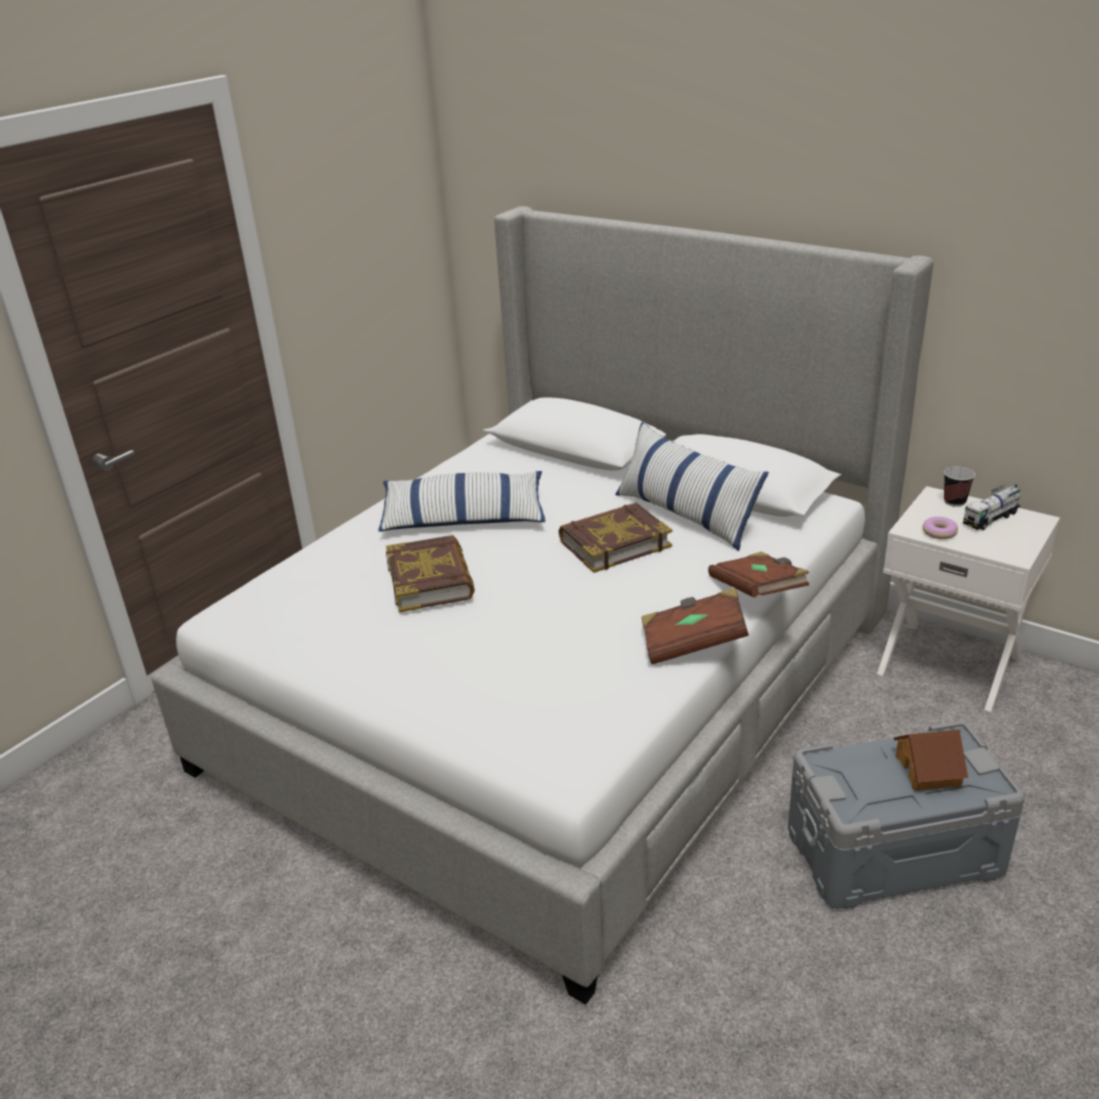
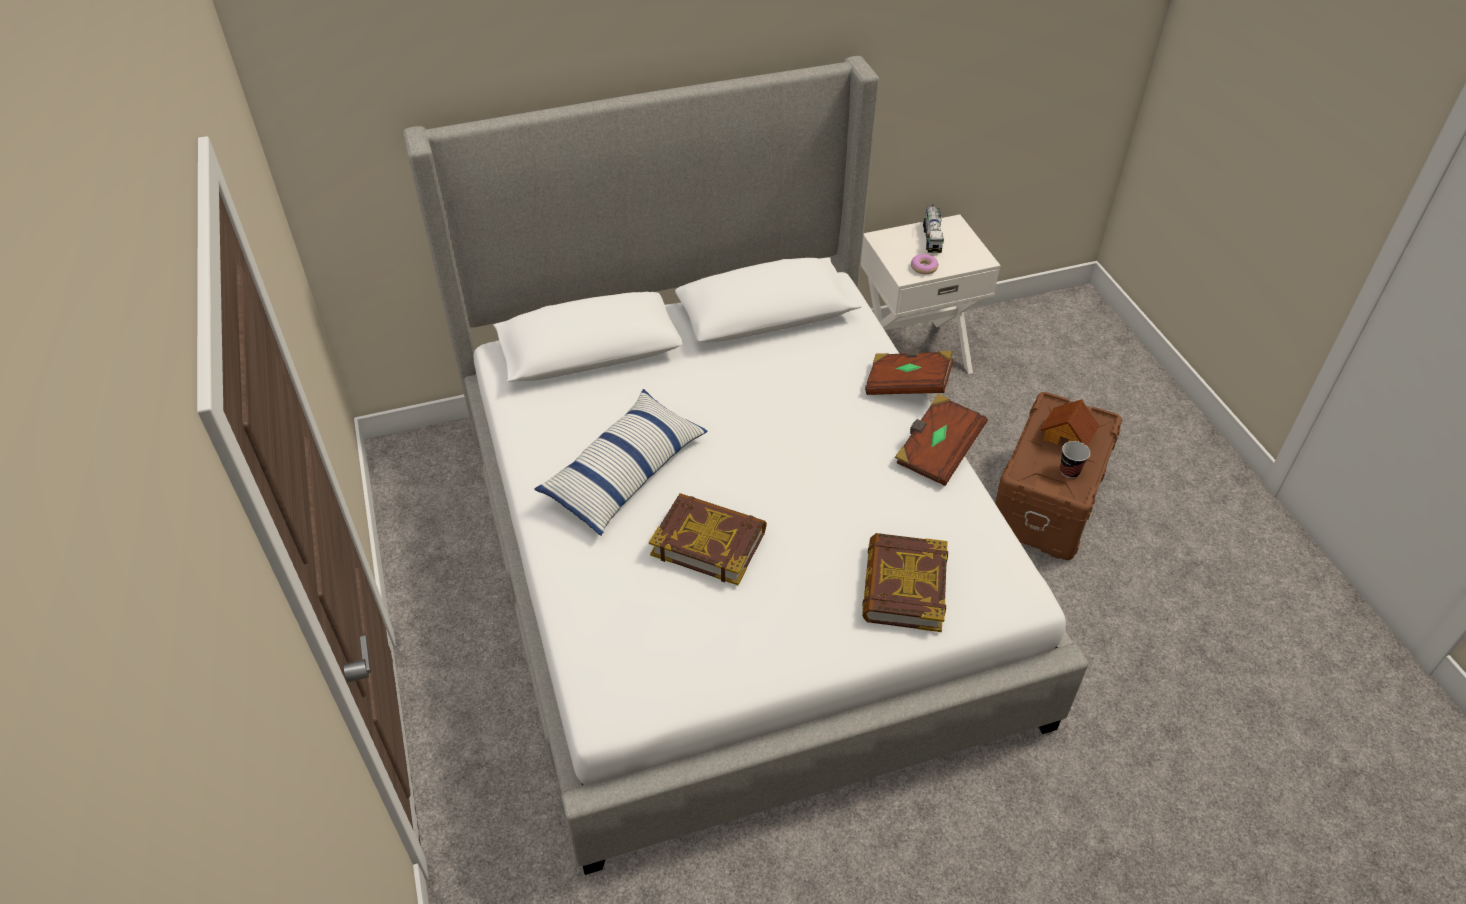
camera: 55 degrees left, 15 degrees up
(614, 543) = (767, 414): book -> book (903, 587)
(686, 515) = (770, 356): pillow -> none
(894, 853) = (1048, 501): grey storage box -> brown storage box
(954, 501) = (896, 237): cup -> cup (1069, 471)

